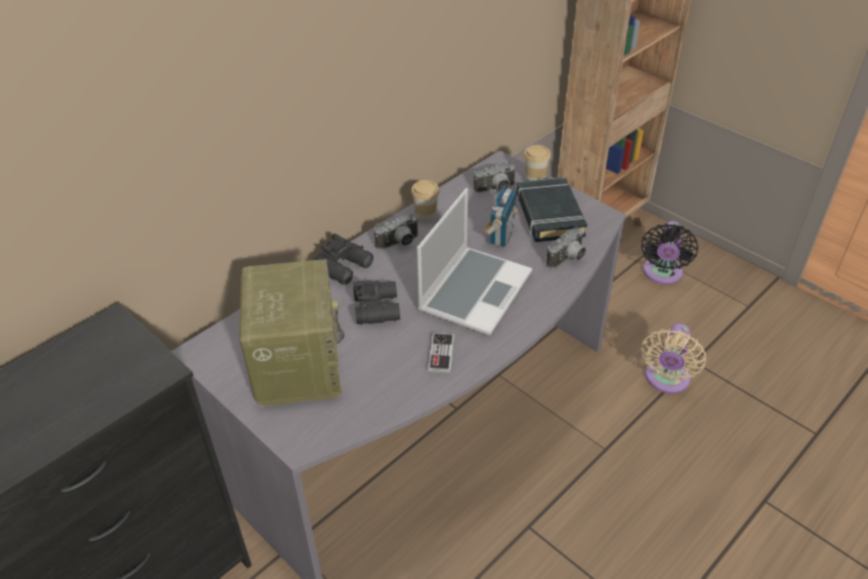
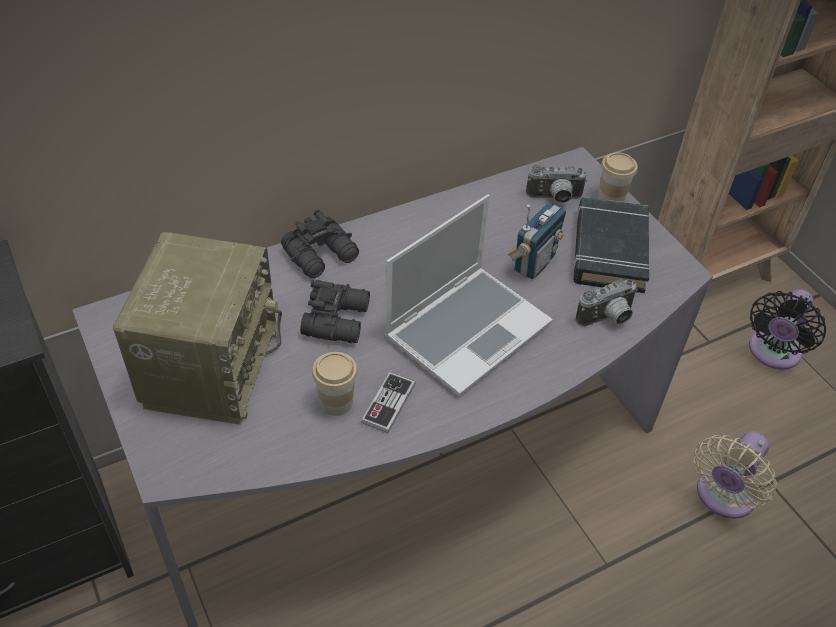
camera: 15 degrees right, 5 degrees up
(399, 244) = (401, 241): camera -> none
(425, 216) = (450, 213): cup -> cup (336, 402)

